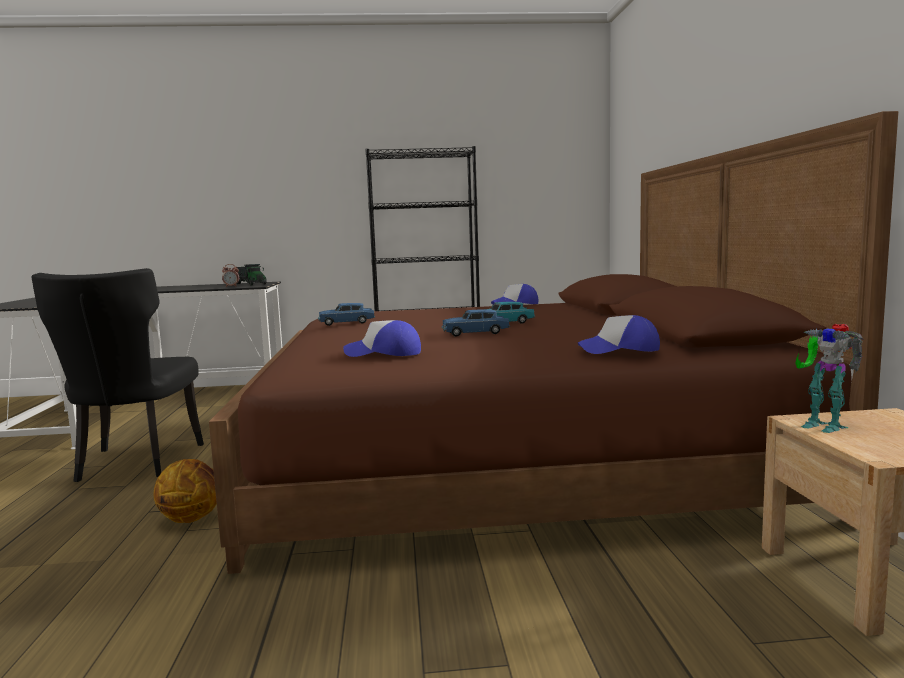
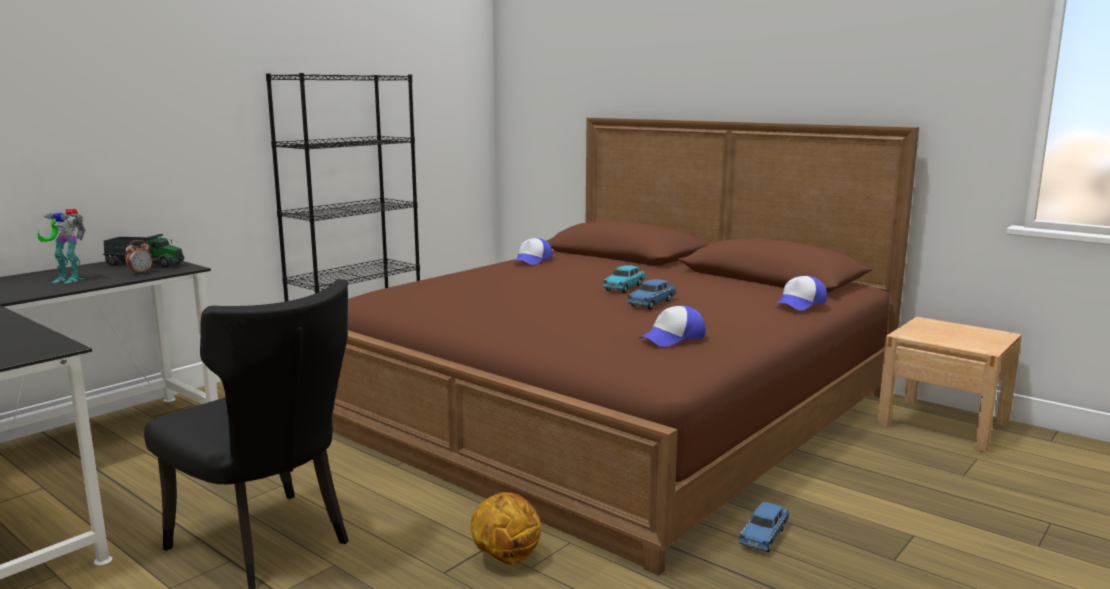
camera: 45 degrees left, 5 degrees up
(346, 323) = (470, 308): blue toy car -> blue toy car (764, 536)
(823, 425) = (922, 336): toy robot -> toy robot (69, 279)

